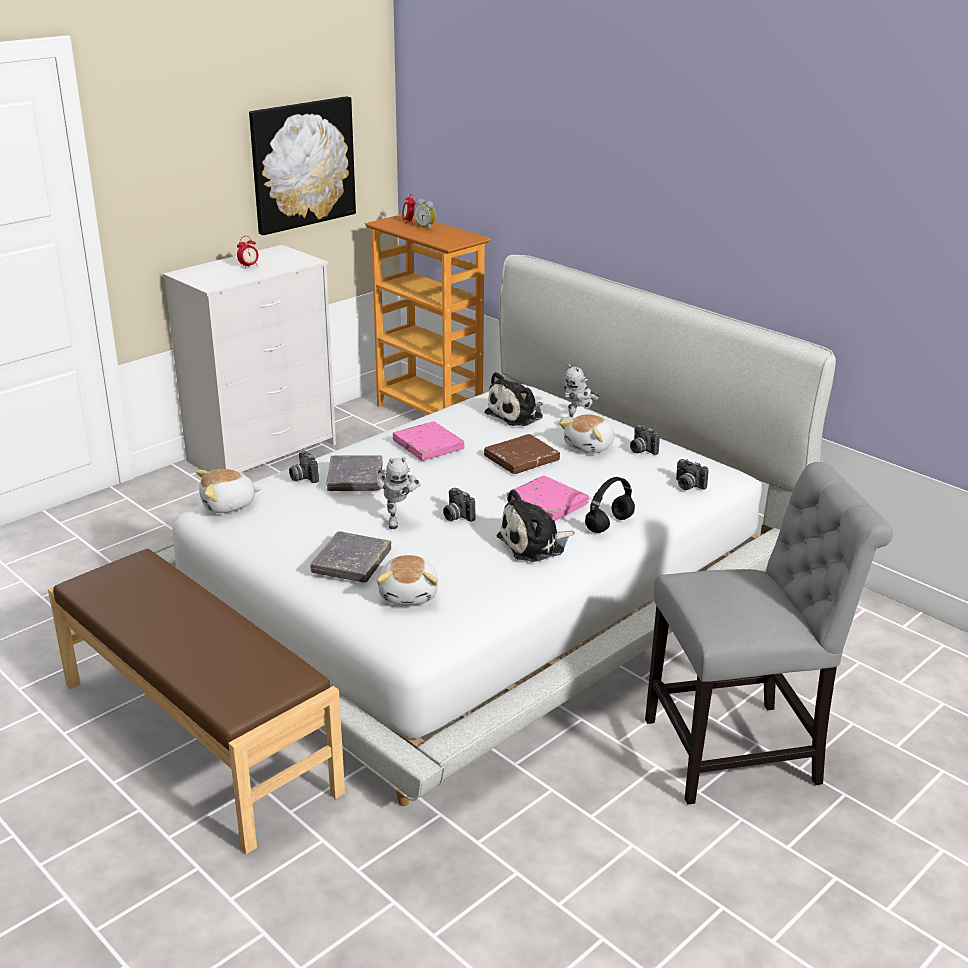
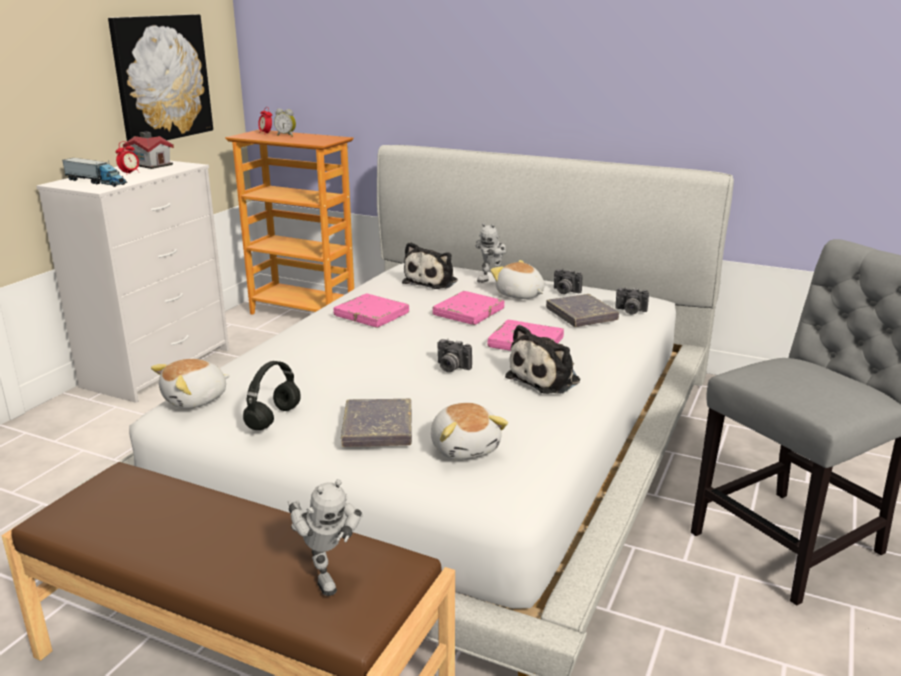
camera: 20 degrees left, 5 degrees down
(213, 275) = (96, 182): none -> toy truck
(276, 254) = (151, 164): none -> toy house
(303, 477) = (264, 360): camera -> none
(355, 478) = (320, 352): grey book -> grey book (581, 315)
(396, 518) = (392, 380): toy robot -> toy robot (325, 573)
(521, 458) = (468, 312): brown book -> pink book
(590, 447) = (519, 295): plush toy -> plush toy turned 120 degrees clockwise
(609, 525) = (597, 351): black headphones -> black headphones (273, 419)

